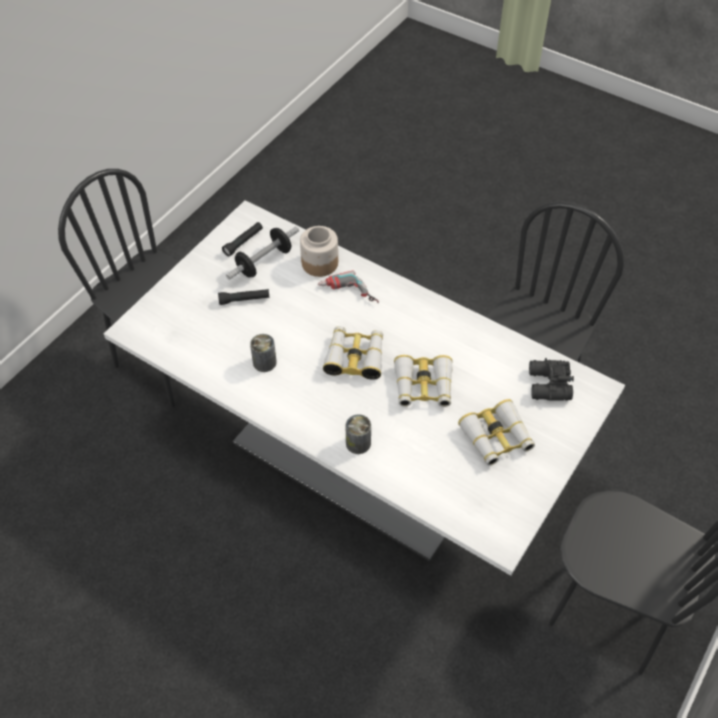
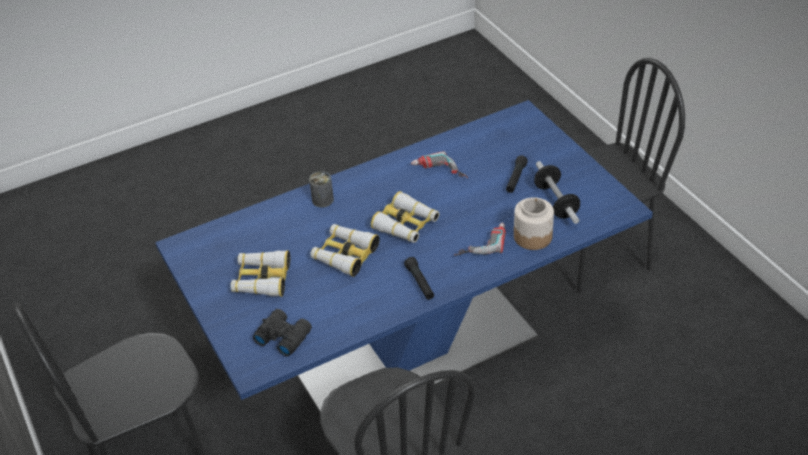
camera: 120 degrees right, 10 degrees down
(243, 242) = (590, 196): black flashlight -> black flashlight (420, 283)
(264, 362) = (438, 173): can -> power drill
(359, 459) = (411, 348): white dining table -> blue dining table

